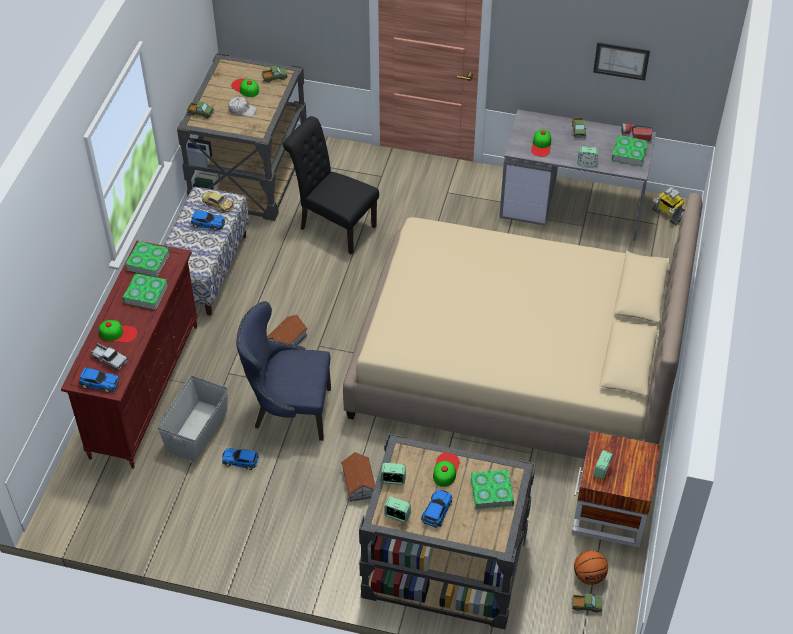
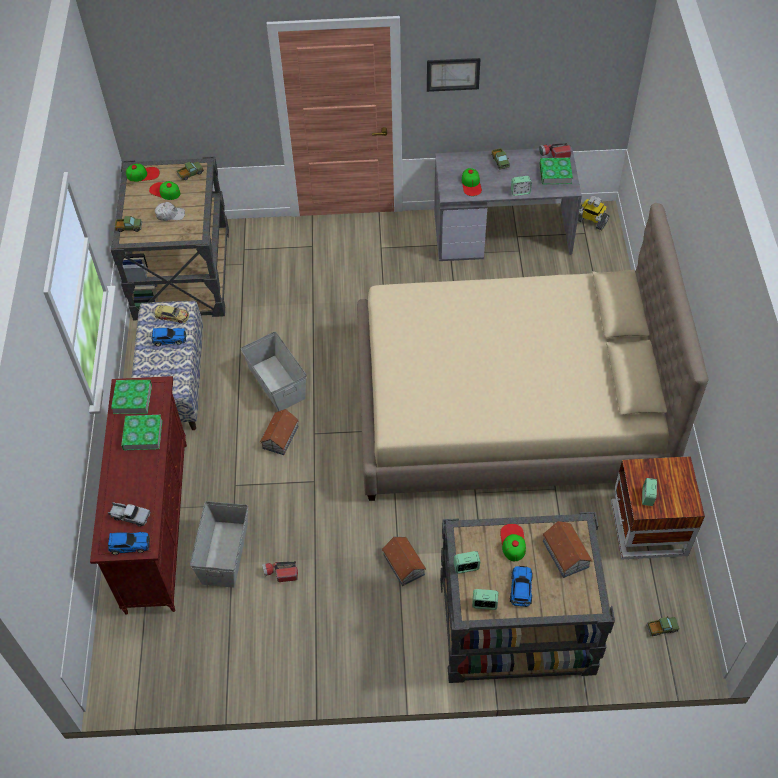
camera: 15 degrees left, 5 degrees up
(118, 333) = (129, 484): cap -> cap (143, 174)
(241, 461) = (280, 573): toy car -> flashlight
(289, 411) = (309, 508): blue chair -> none
(301, 292) = (277, 382): none -> grey storage box
(333, 226) = (284, 307): black chair -> none
(491, 492) = (565, 553): book -> toy house
(589, 576) = (653, 597): basketball -> none
(621, 60) = (533, 85): picture -> picture (453, 74)

